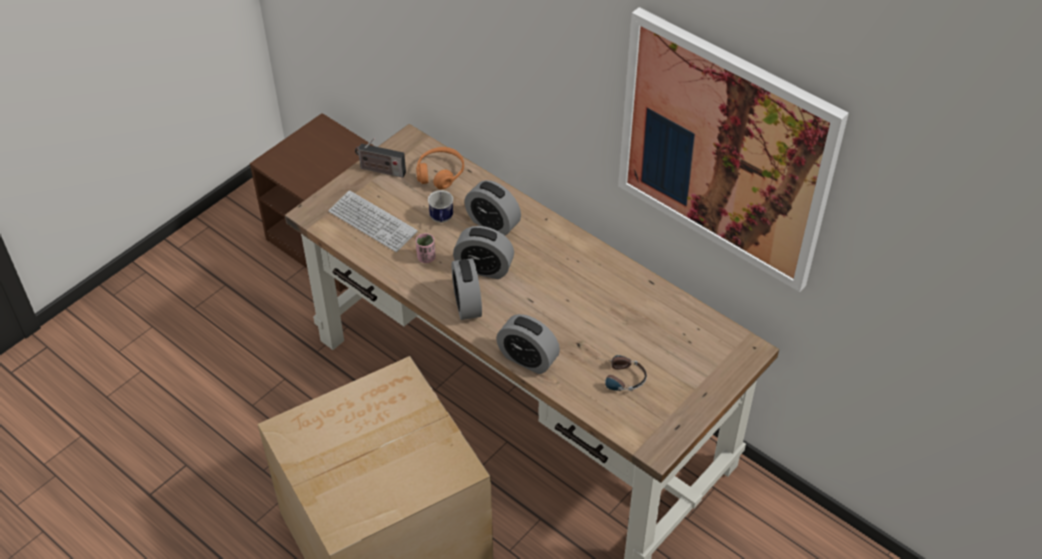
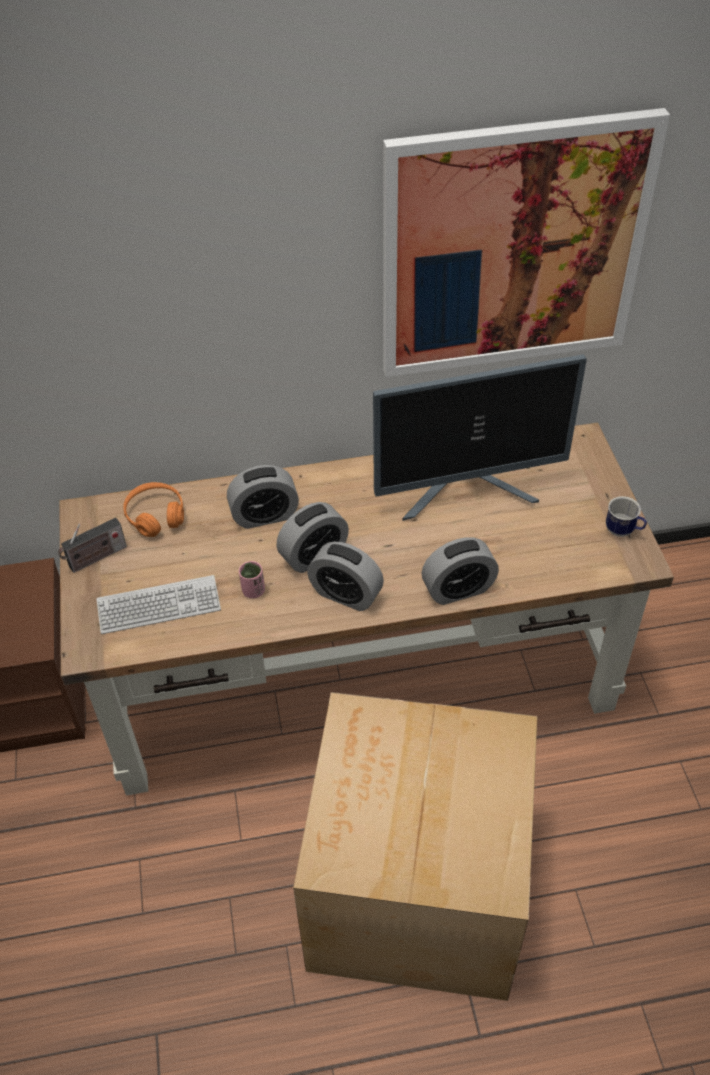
camera: 50 degrees left, 0 degrees up
(441, 220) = (217, 550): mug -> mug (623, 531)
(617, 378) = (538, 540): headphones -> none
(625, 313) = (468, 490): none -> monitor

